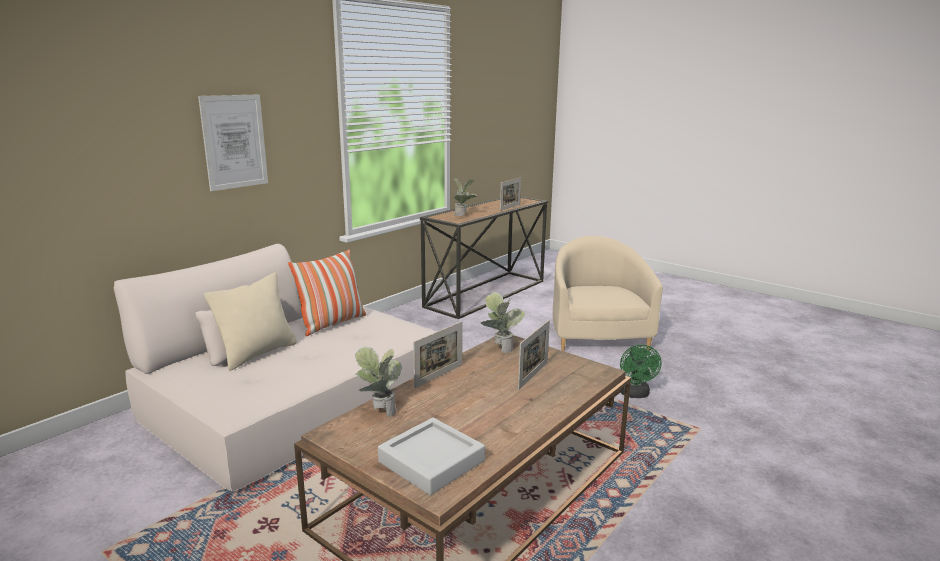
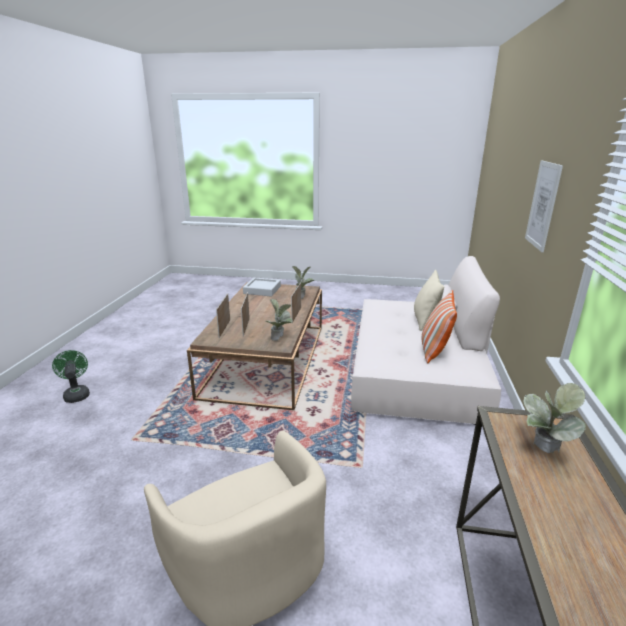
camera: 150 degrees right, 5 degrees up
(510, 207) = (553, 560): picture frame -> picture frame (224, 328)
(635, 394) = (186, 461): green fan -> green fan (76, 394)

